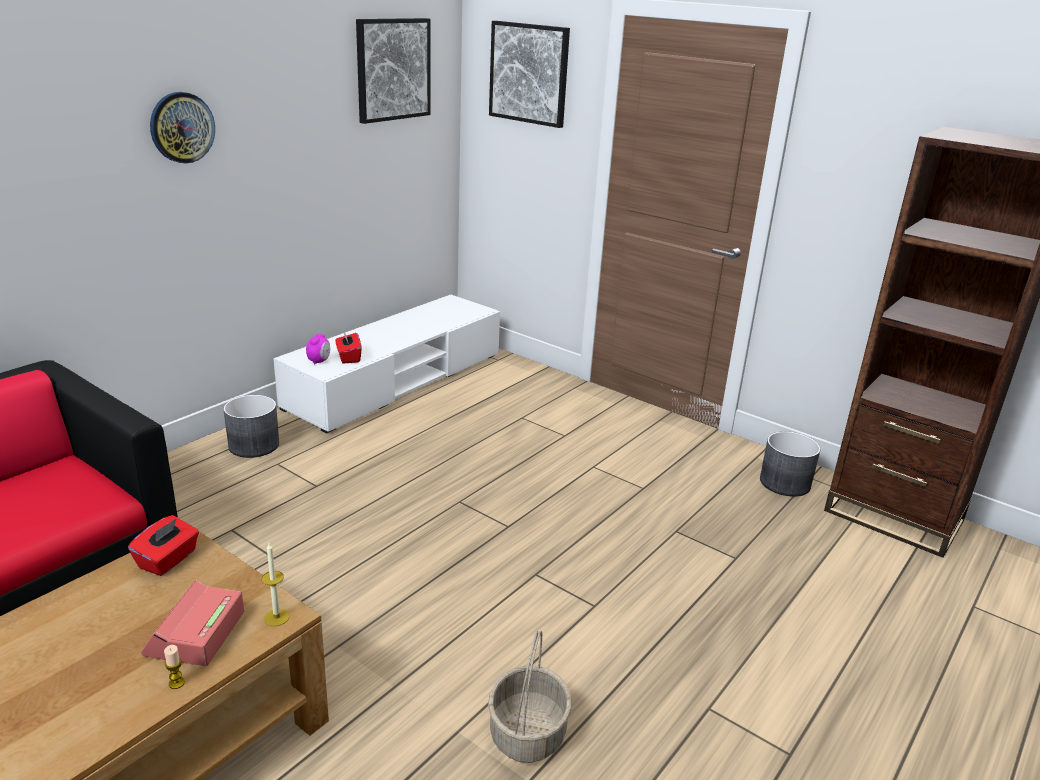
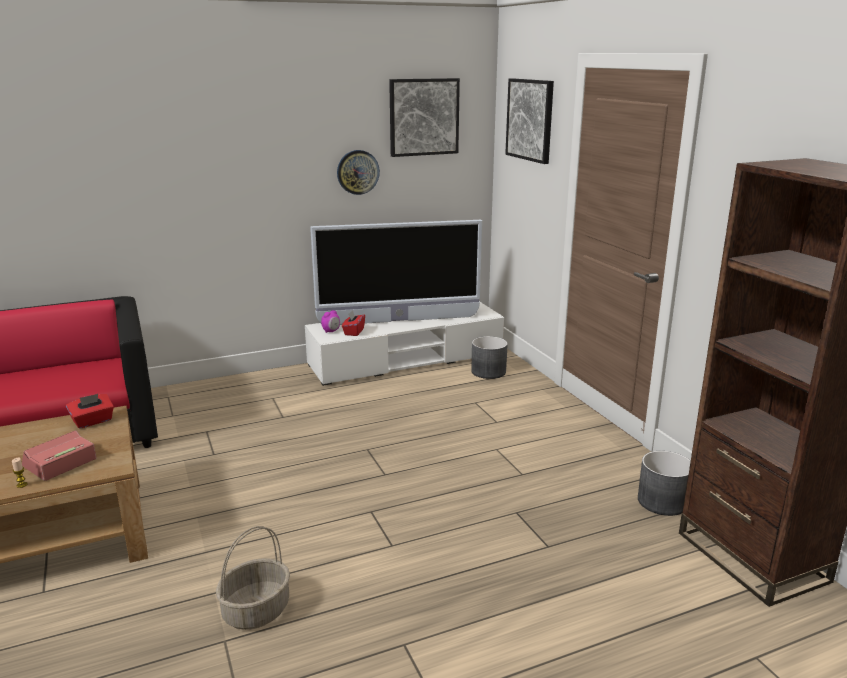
camera: 30 degrees right, 5 degrees down
(182, 127) = (239, 152): wall clock -> wall clock (358, 172)
(253, 445) = (270, 383): grey planter -> grey planter (488, 371)
(276, 617) = (109, 467): candle -> none
(388, 334) = (399, 321): none -> television

